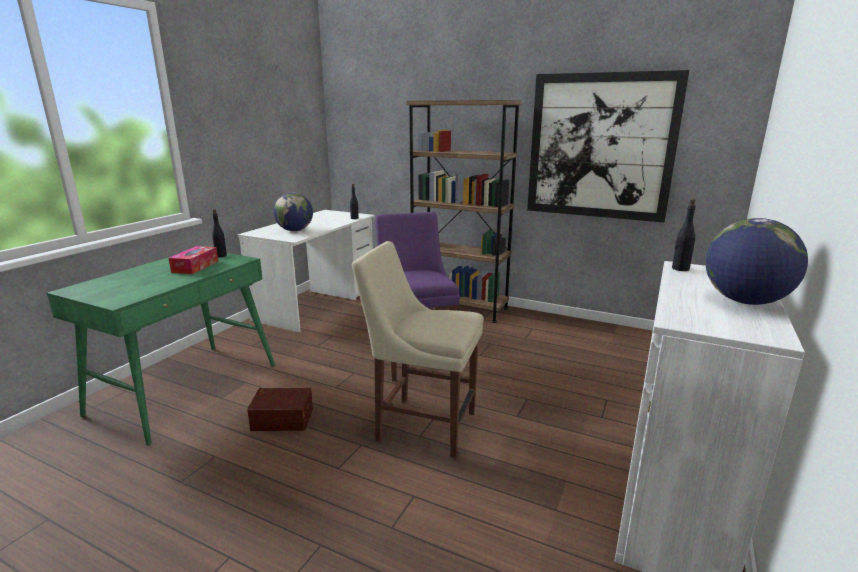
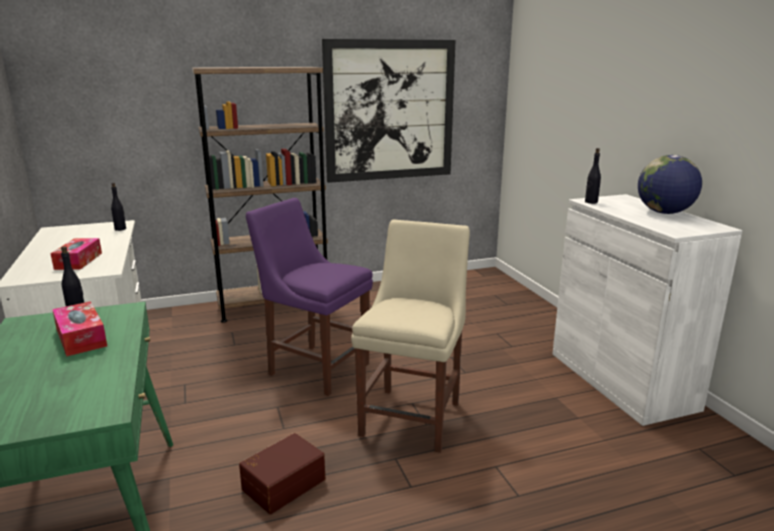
camera: 45 degrees left, 0 degrees up
(295, 230) = (78, 261): globe -> tissue box
(421, 424) = (413, 415): beige chair -> beige chair turned 135 degrees clockwise

